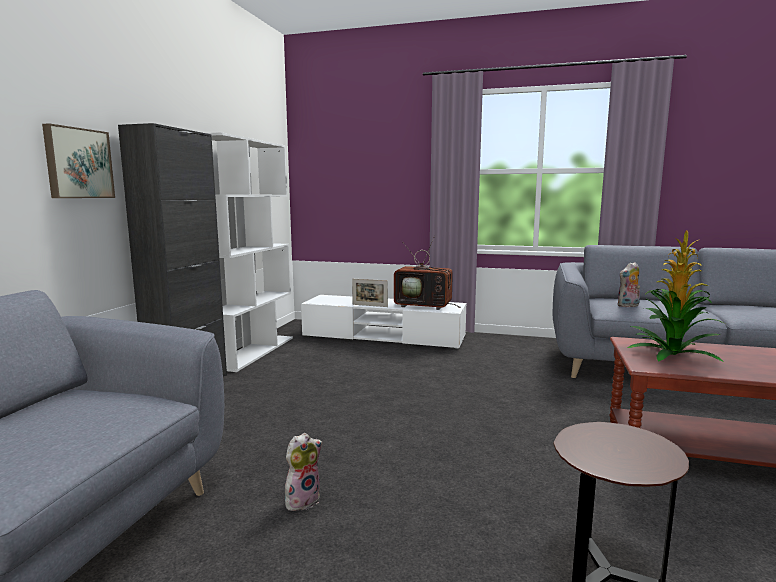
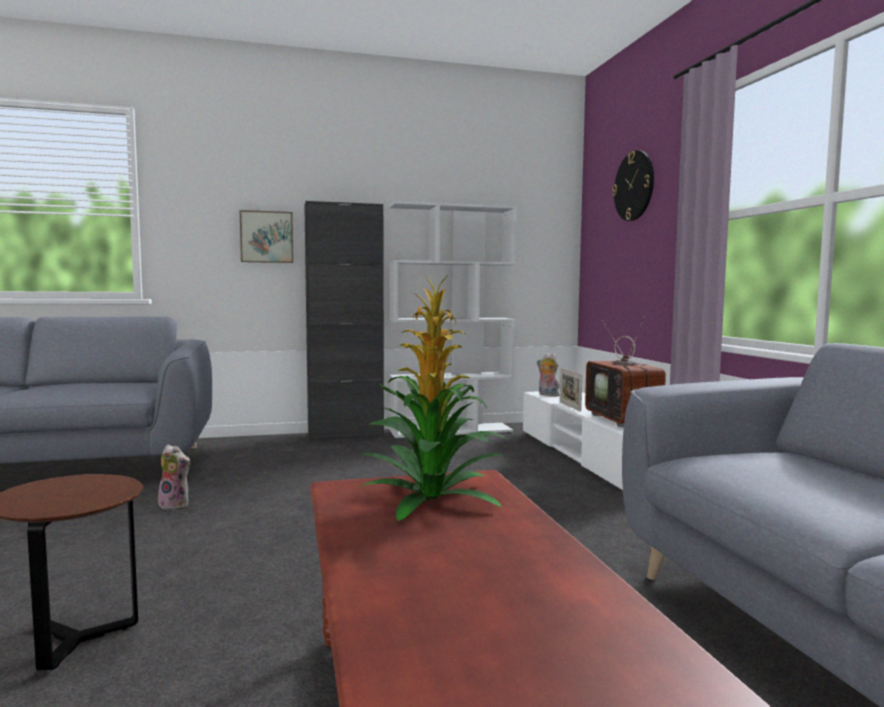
camera: 60 degrees right, 5 degrees down
(364, 139) = (634, 186): none -> wall clock
(628, 306) = (746, 466): plush toy -> plush toy (547, 395)

